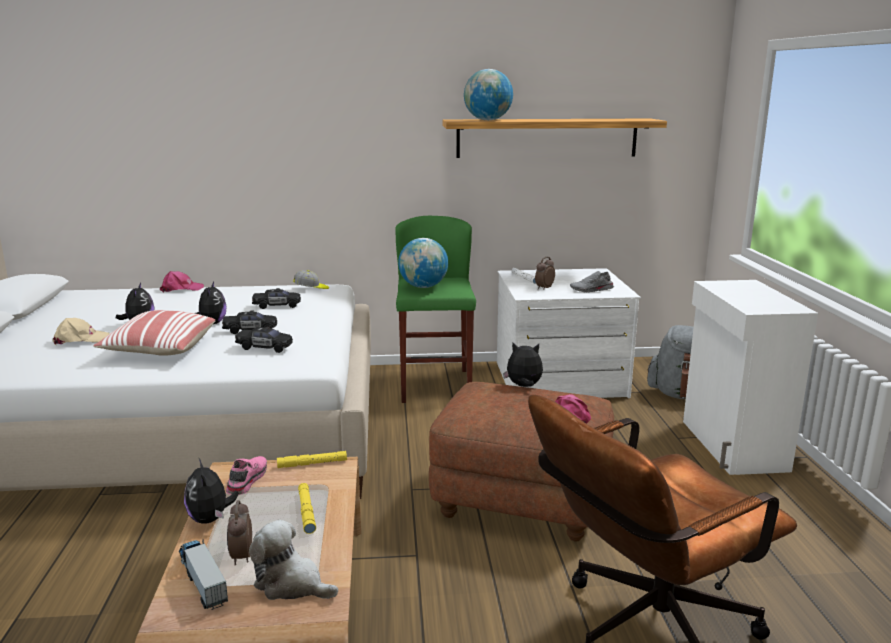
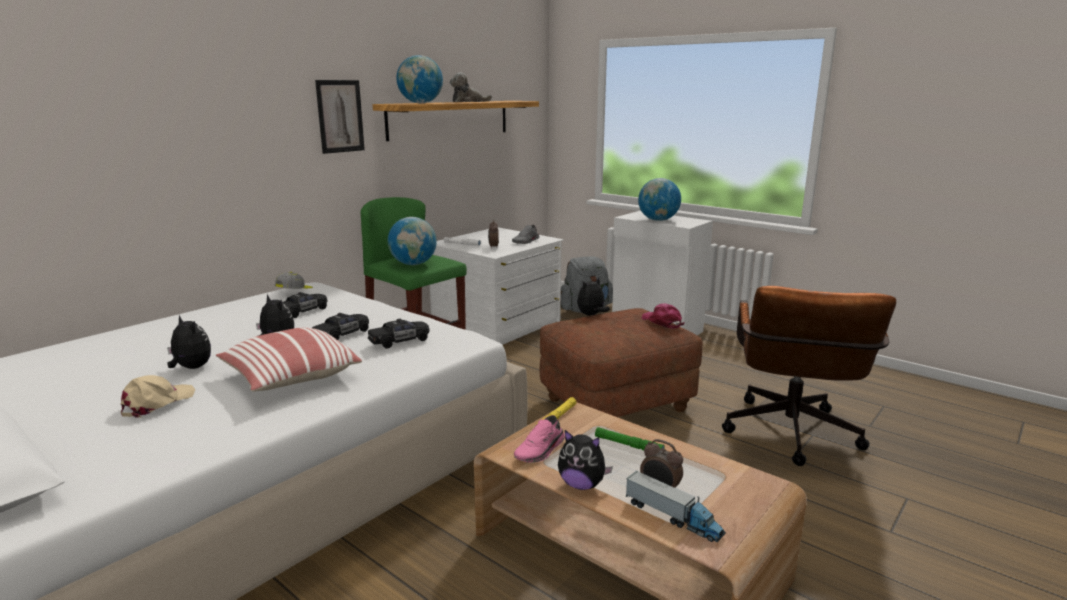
camera: 45 degrees left, 0 degrees up
(181, 289) = (136, 327): pink cap -> none
(202, 579) = (673, 517): toy truck -> toy truck turned 150 degrees counterclockwise
(246, 481) = (541, 451): pink shoe -> pink shoe turned 105 degrees counterclockwise
(291, 584) = (723, 484): plush toy -> plush toy (468, 102)
(306, 512) = (628, 445): yellow flashlight -> green flashlight
(403, 130) = (340, 116): none -> picture
(738, 296) = (658, 220): none -> globe

